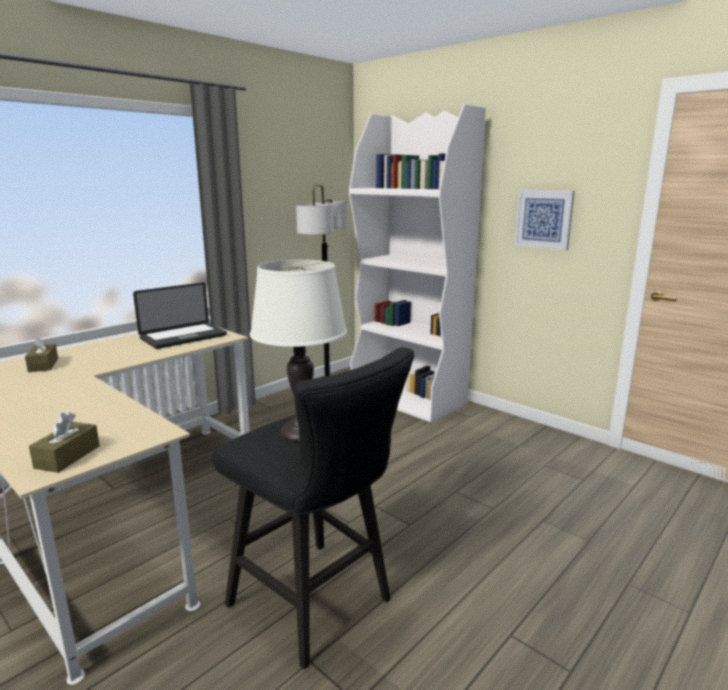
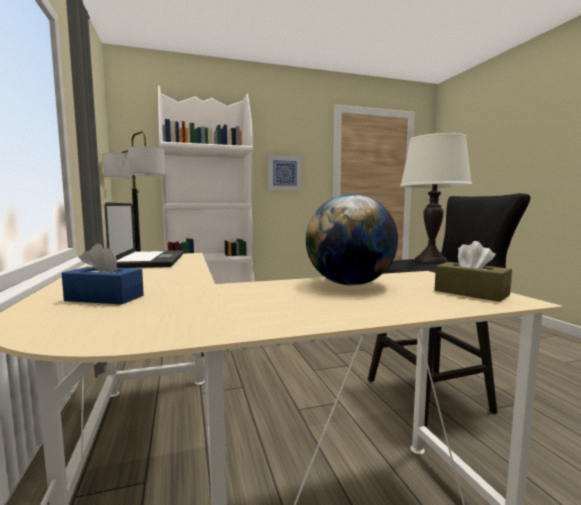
camera: 60 degrees left, 10 degrees down
(43, 365) = (104, 298): brown tissue box -> blue tissue box
(97, 411) = (349, 284): none -> globe

